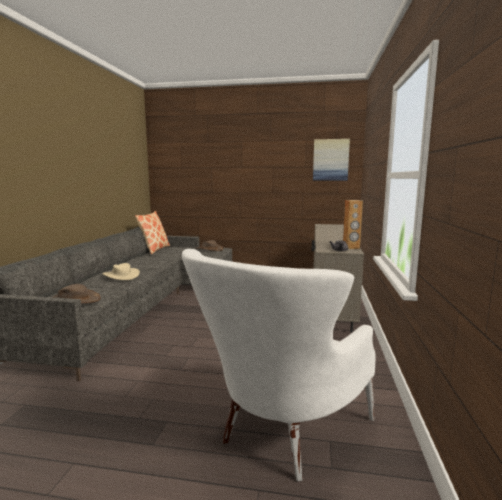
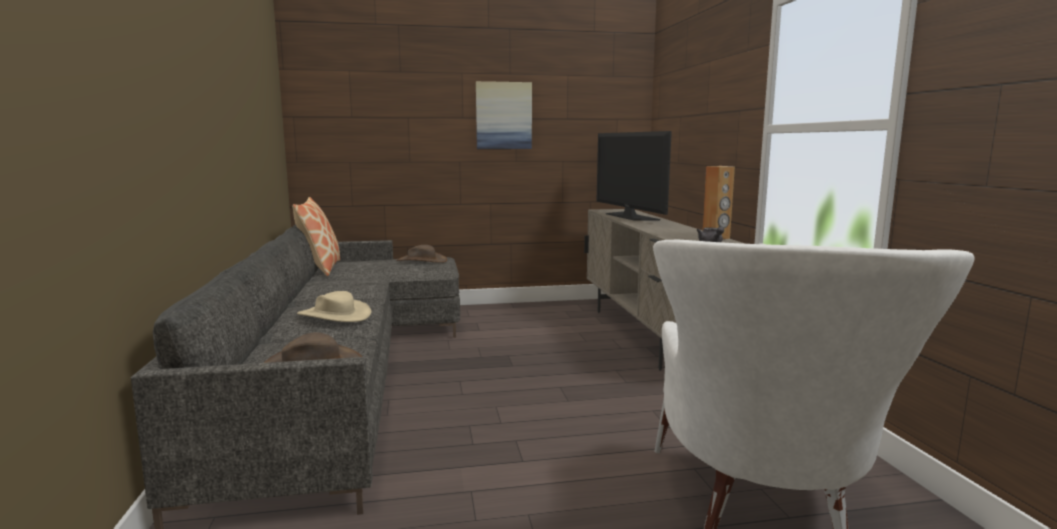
camera: 20 degrees left, 0 degrees up
(329, 230) = (629, 216): none -> television
(330, 160) = (605, 108): picture -> picture (503, 116)

